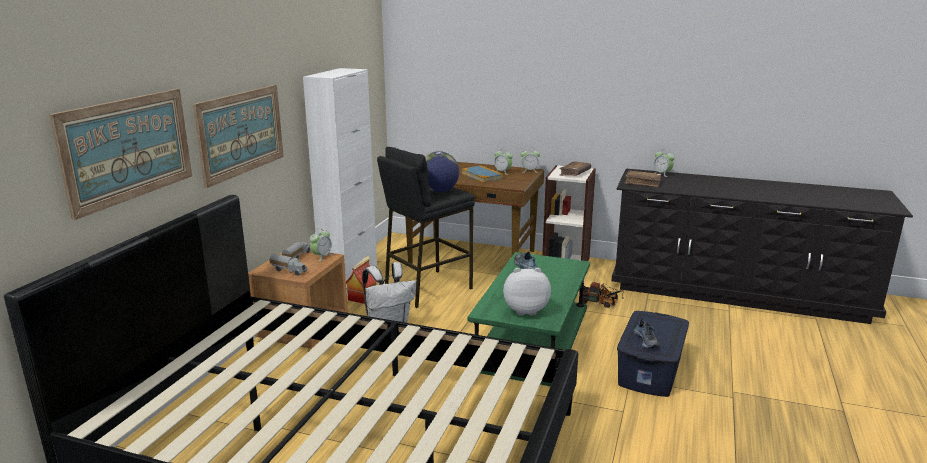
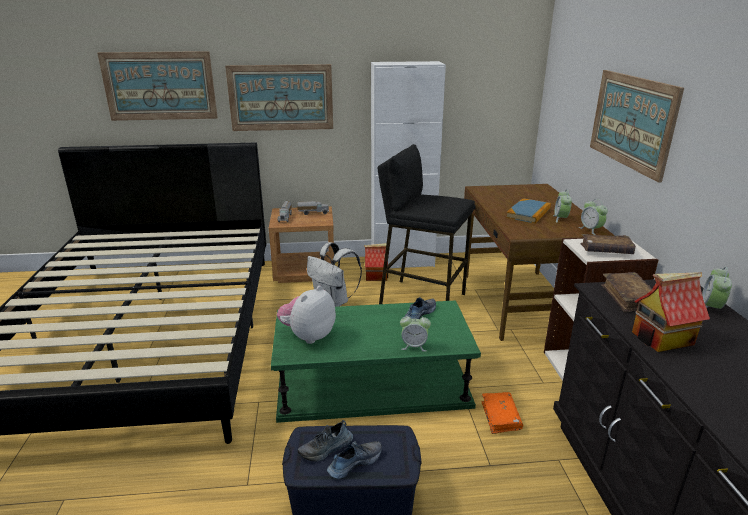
camera: 65 degrees right, 5 degrees up
(321, 256) = (321, 219): alarm clock -> alarm clock (414, 346)
(439, 191) = (435, 205): globe -> none
(525, 310) = (308, 336): plush toy -> plush toy turned 120 degrees counterclockwise
(534, 89) = (631, 121): none -> picture
(600, 303) = (500, 417): toy truck -> orange book
(664, 334) = (354, 462): none -> shoe
(687, 188) = (662, 339): none -> toy house

